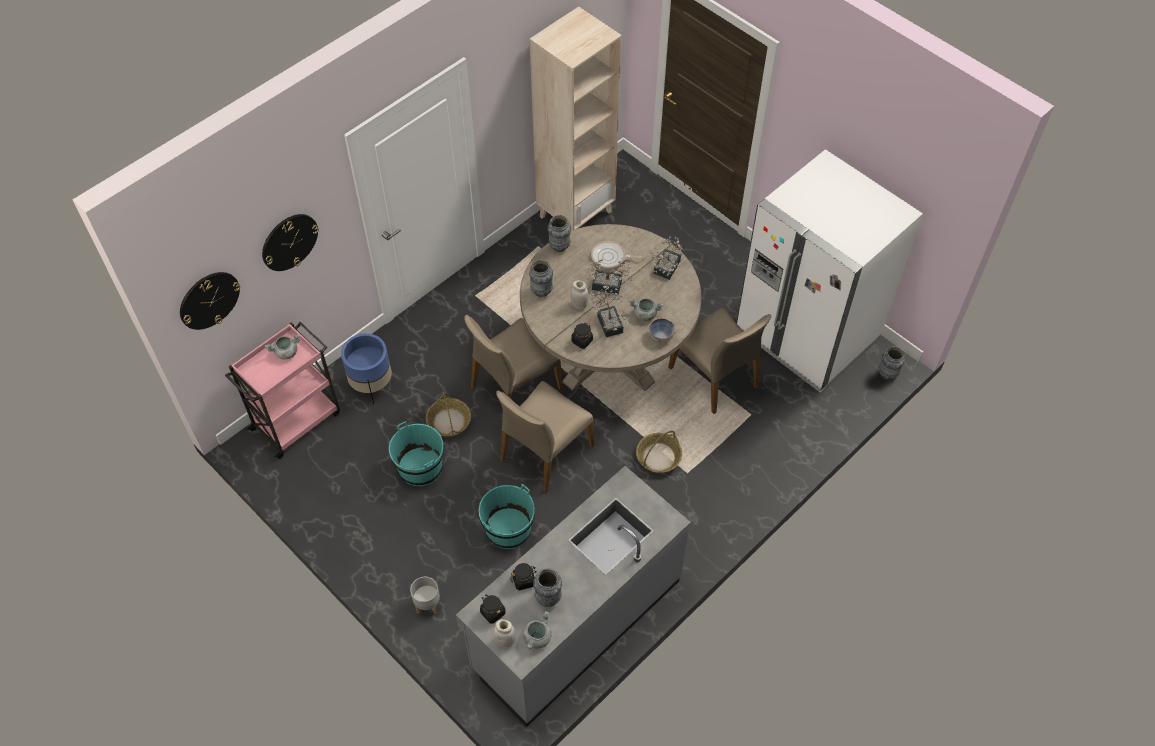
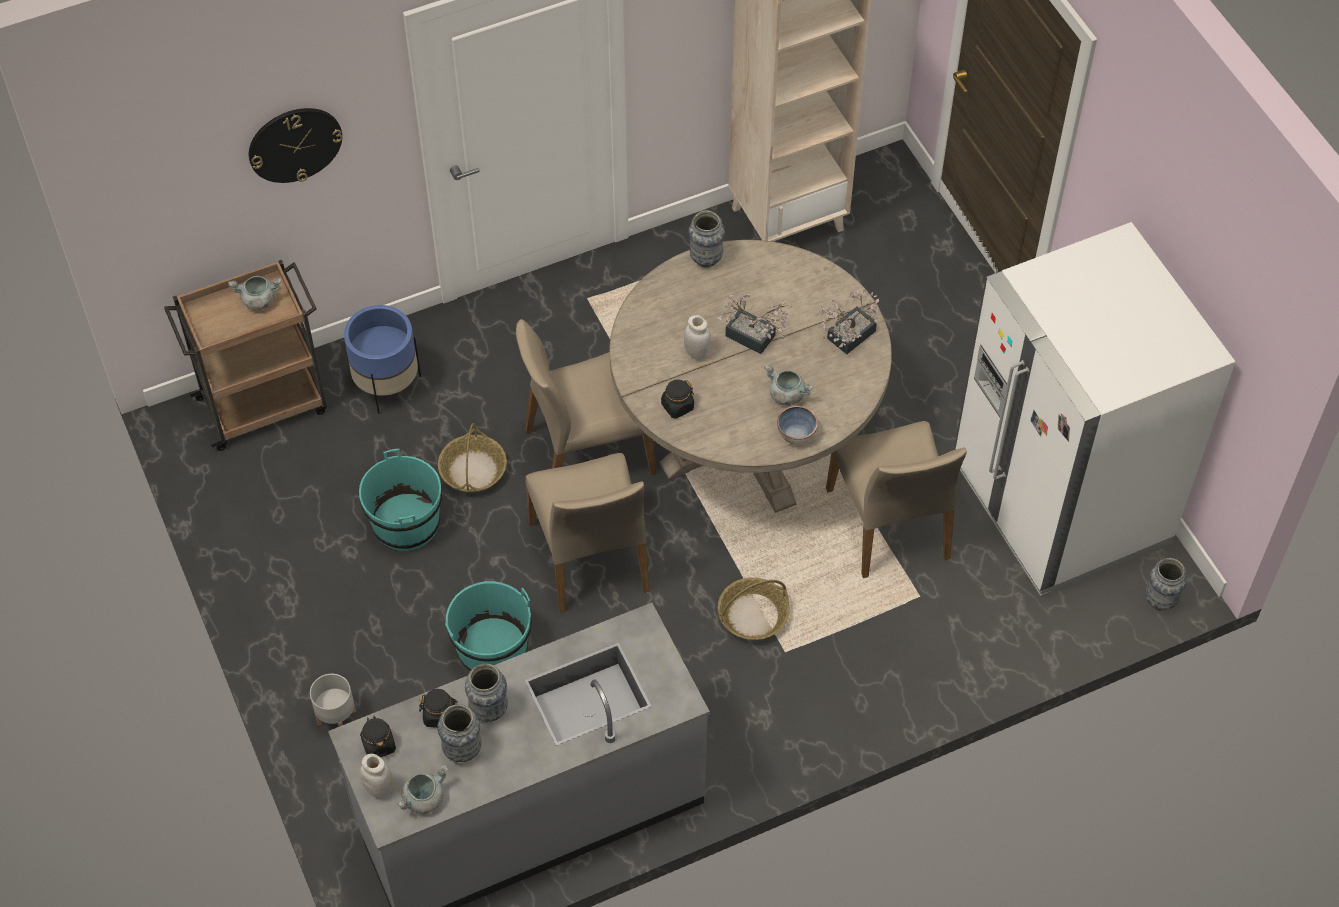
camera: 20 degrees right, 0 degrees up
(209, 300) = (157, 195): wall clock -> none
(297, 420) = (265, 404): pink cart -> brown cart
(541, 291) = (651, 317): vase -> vase (489, 710)
(545, 452) = (591, 557): beige chair -> beige chair turned 75 degrees counterclockwise
(609, 321) = (729, 389): potted plant -> none
(610, 257) = (773, 296): frying pan -> none

